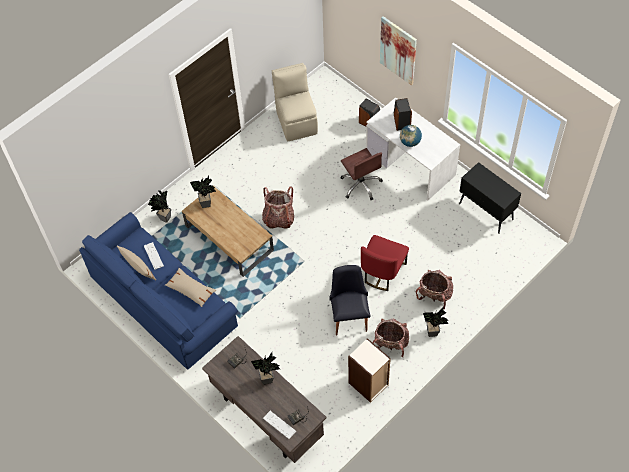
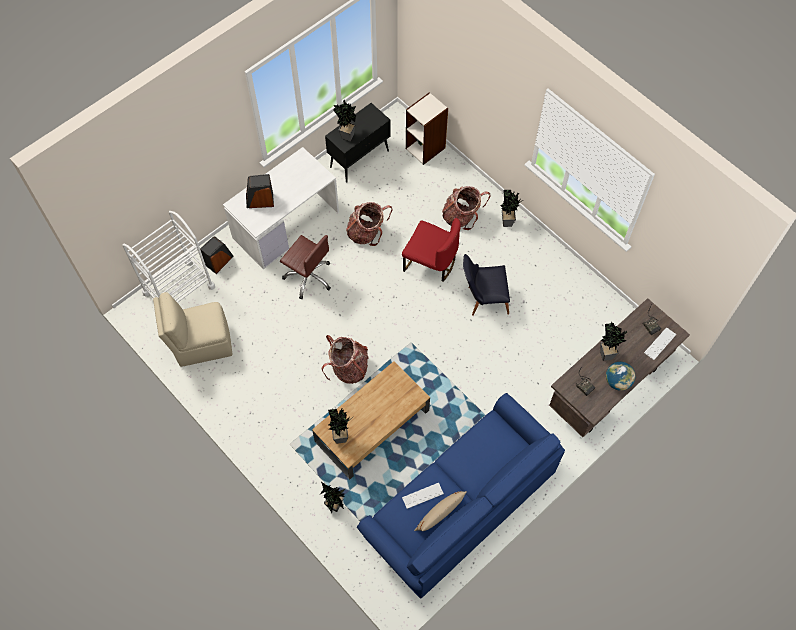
camera: 90 degrees left, 5 degrees up
(191, 290) = (474, 449): beige pillow -> none
(342, 101) = (179, 290): none -> white cart
(361, 184) = (309, 277): brown office chair -> brown office chair turned 60 degrees clockwise
(368, 384) = (568, 286): bookcase -> bookcase (426, 148)
(390, 343) = (519, 262): backpack -> backpack (367, 233)
(398, 50) = (192, 165): picture -> none
(410, 142) = (293, 194): globe -> globe (617, 381)
(481, 177) = (346, 135): none -> potted plant

